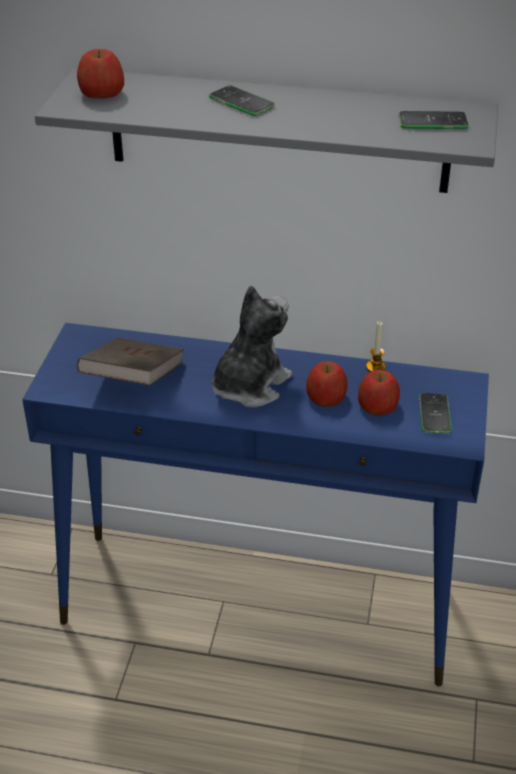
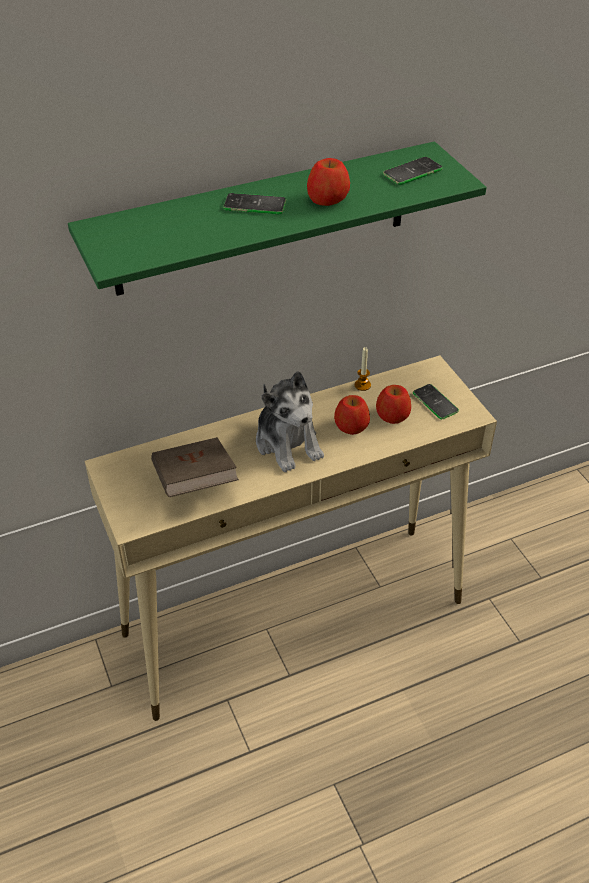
camera: 35 degrees left, 5 degrees up
(101, 94) = (129, 238): apple -> apple (327, 199)
(249, 385) = (288, 443): plush toy -> plush toy turned 150 degrees clockwise
(260, 606) = (295, 617): blue console table -> beige console table
(278, 131) = (263, 219): grey shelf -> green shelf

